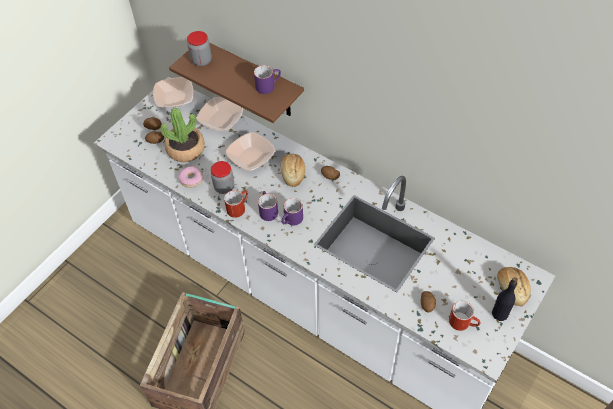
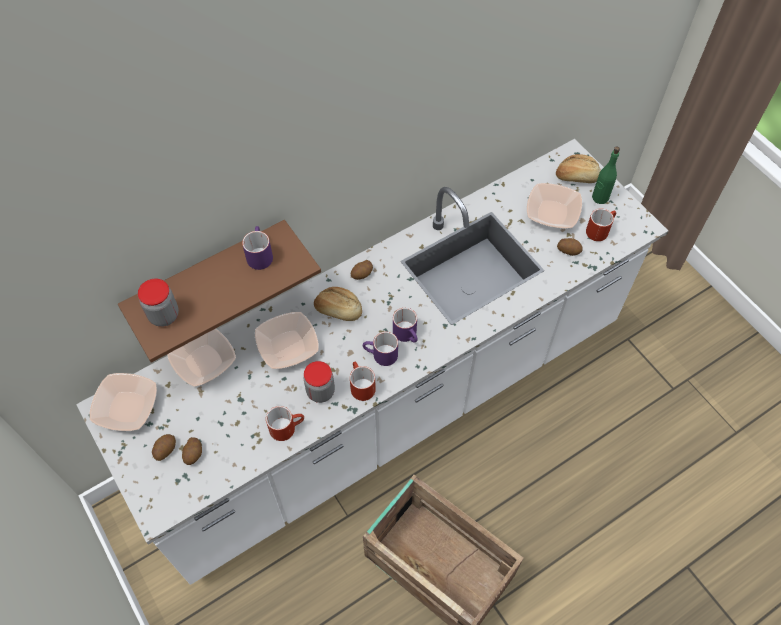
camera: 70 degrees left, 5 degrees up
(186, 149) = (230, 419): potted plant -> none
(191, 179) = (287, 427): donut -> red mug
(460, 281) = (552, 213): none -> bowl
(499, 313) = (600, 197): black bottle -> green bottle

